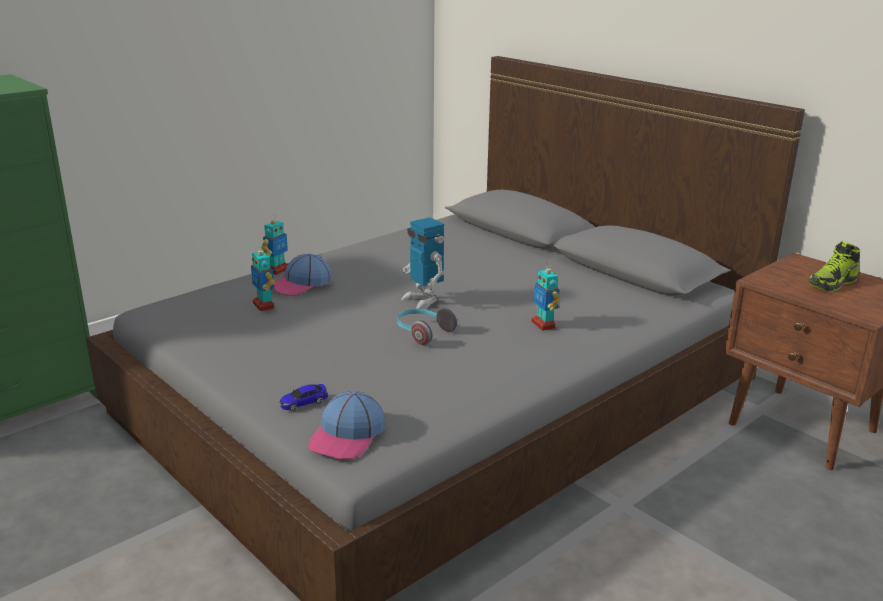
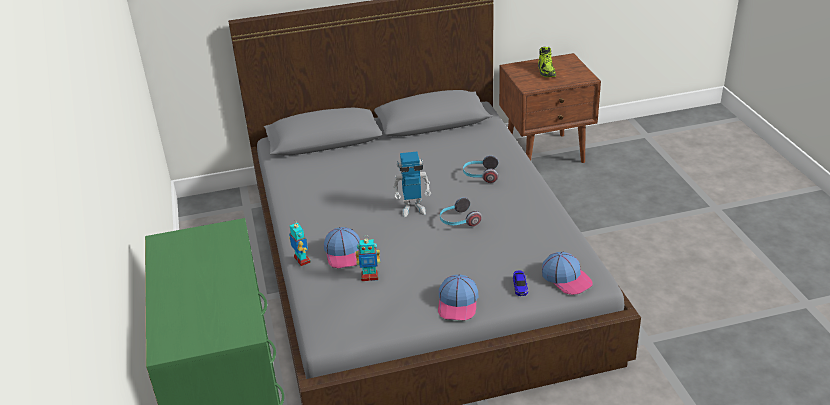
camera: 60 degrees left, 10 degrees up
(244, 368) = (458, 303): none -> cap
(543, 324) = (480, 175): toy robot -> headphones

